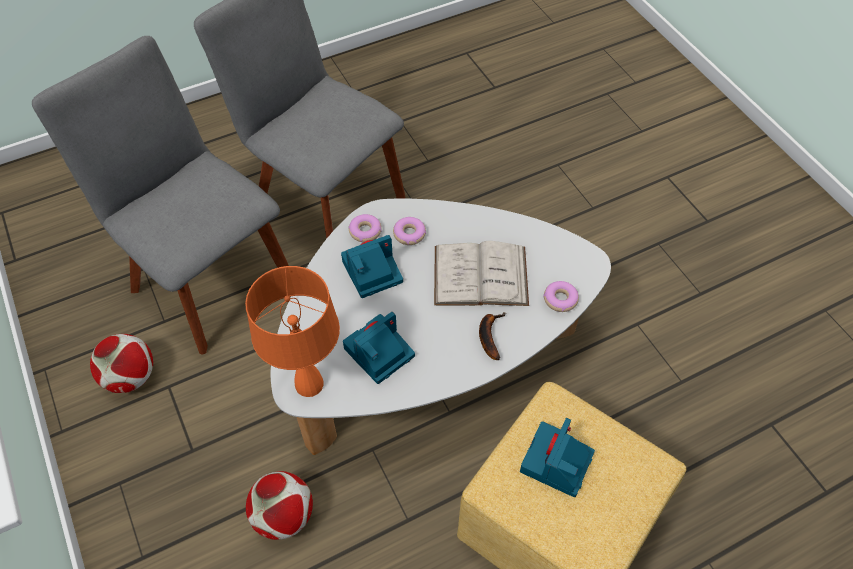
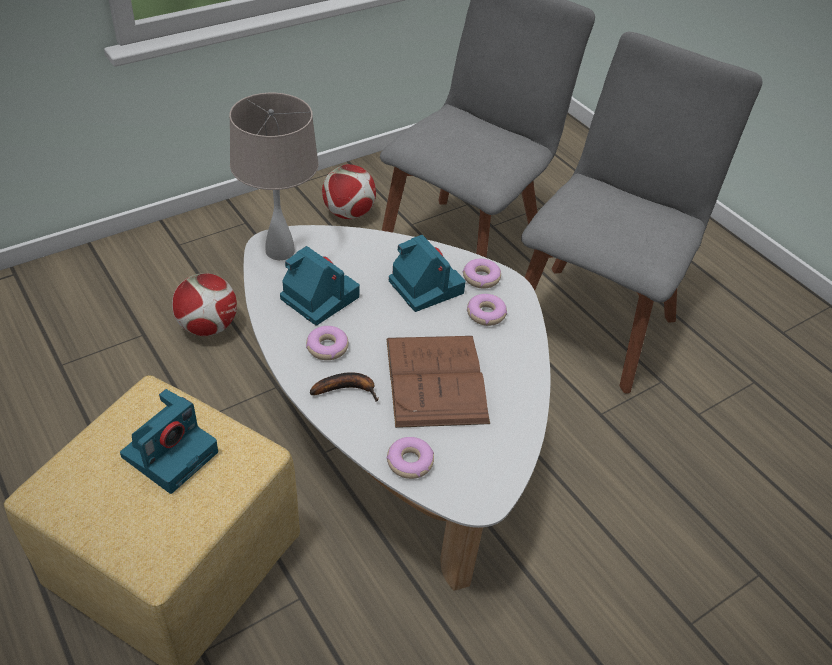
camera: 80 degrees right, 10 degrees down
(308, 384) = (280, 250): orange table lamp -> beige table lamp
(442, 348) = (327, 347): none -> donut
(480, 275) = (436, 380): white book -> brown book
(556, 464) = (171, 452): camera -> camera turned 105 degrees clockwise

